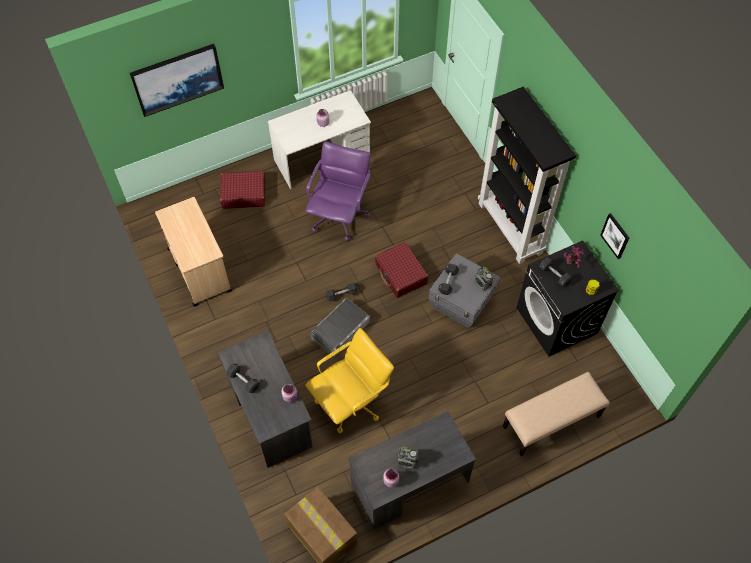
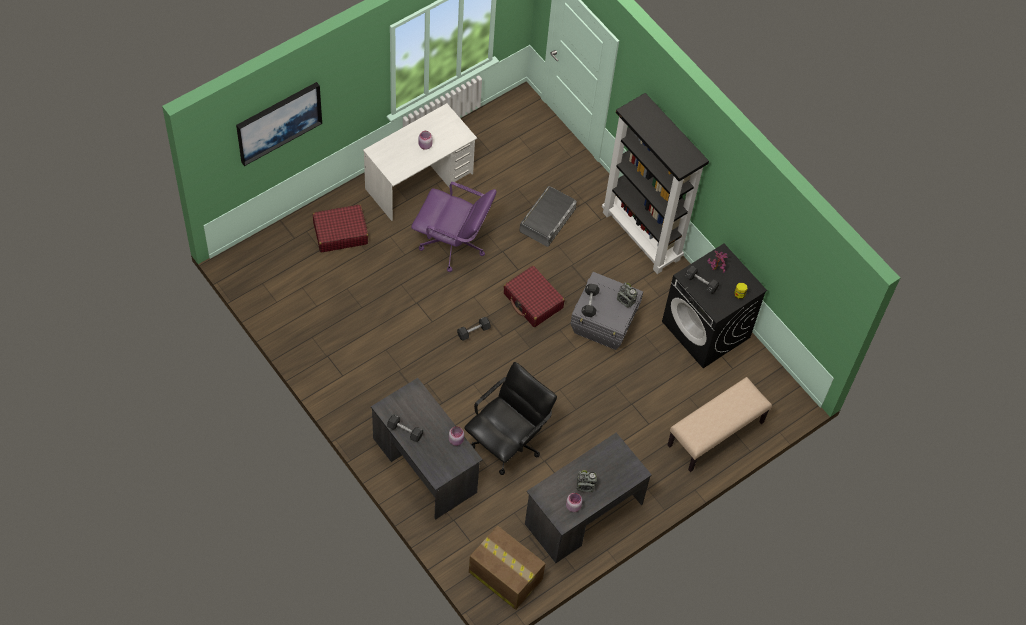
camera: 15 degrees left, 0 degrees up
(199, 269) = (311, 323): beige cart -> none
(339, 216) = (453, 245): purple office chair -> purple office chair turned 105 degrees clockwise
(340, 330) = (480, 369): grey storage box -> grey storage box (547, 219)
(351, 402) = (507, 442): yellow office chair -> black office chair
(615, 235) = (757, 236): picture -> none

